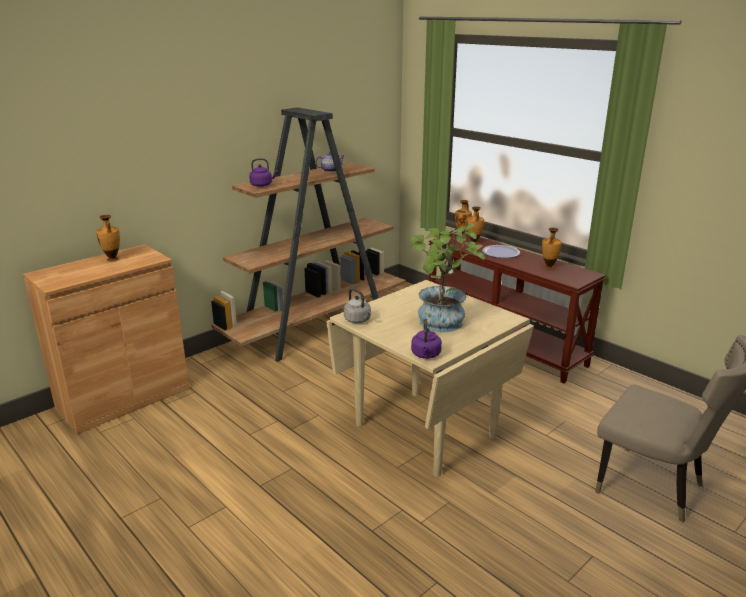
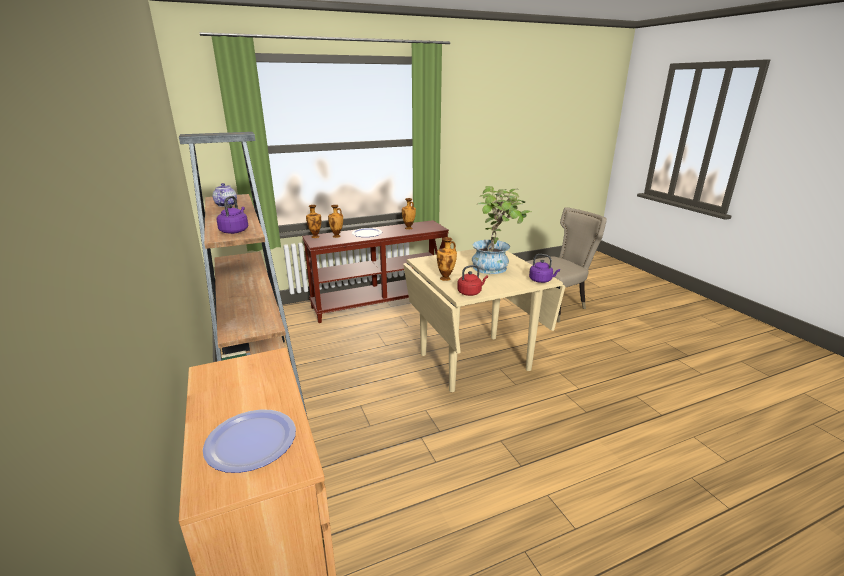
camera: 70 degrees left, 0 degrees up
(73, 272) = (251, 441): none -> plate
(112, 260) = (231, 398): vase -> vase (446, 278)
(358, 320) = (470, 292): grey kettle -> red kettle

